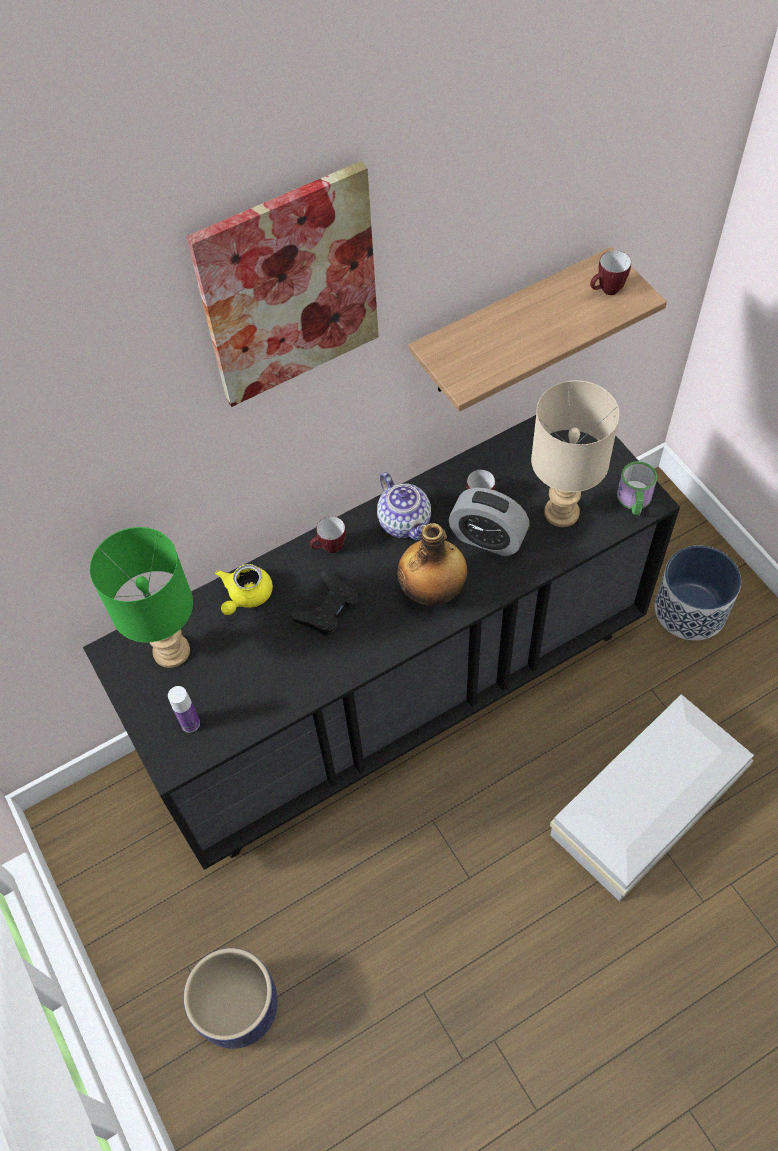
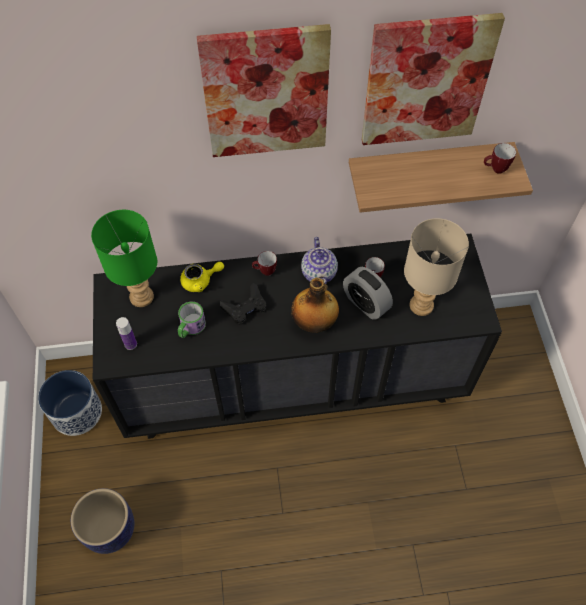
camera: 20 degrees right, 0 degrees up
(246, 596) = (201, 281): yellow teapot -> yellow teapot turned 150 degrees counterclockwise
(493, 200) = (426, 81): none -> picture
(634, 501) = (473, 316): mug -> mug (190, 328)
(650, 804) = (419, 518): white storage box -> none
(690, 610) = (505, 405): planter -> planter (76, 413)

